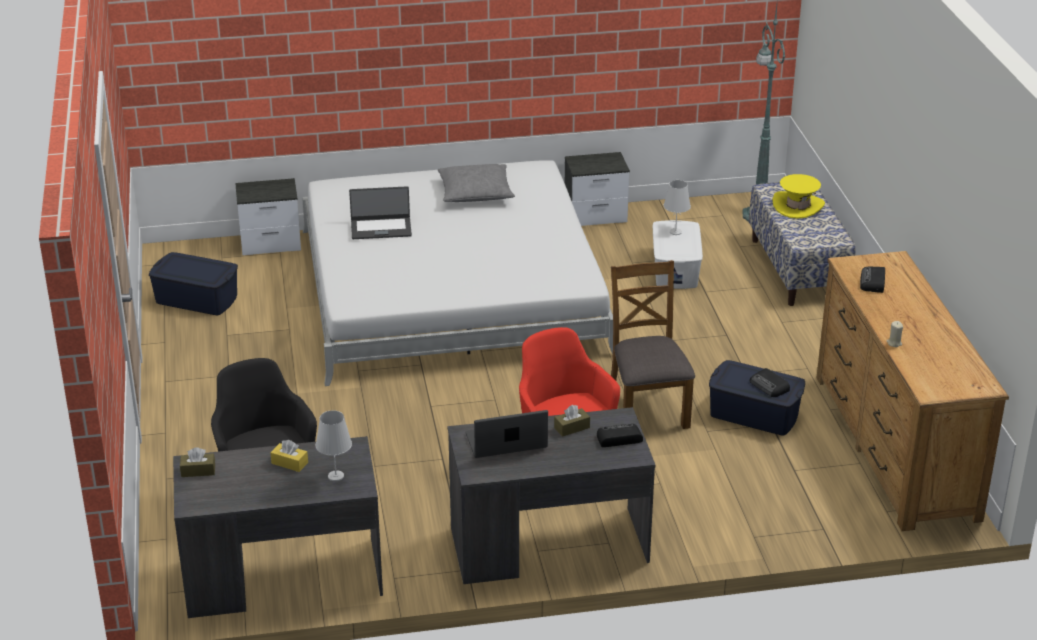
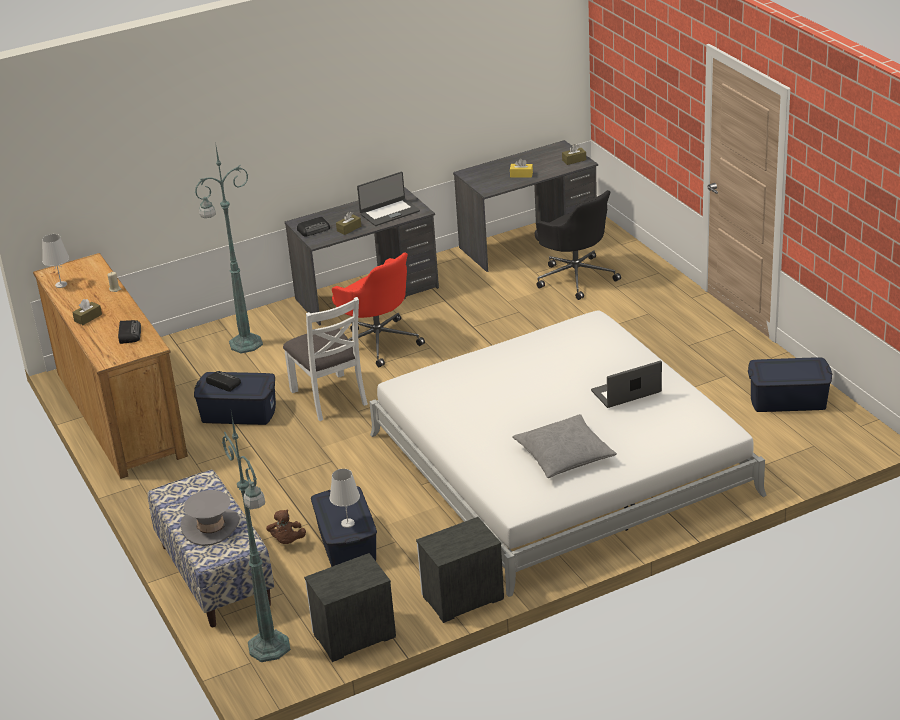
camera: 165 degrees right, 0 degrees up
(272, 244) = (782, 473): nightstand -> nightstand (352, 635)
(335, 476) = (486, 175): white table lamp -> white table lamp (61, 284)
(647, 408) = (330, 397): brown chair -> white chair
(676, 269) = (346, 544): white storage box -> blue storage box
(728, 281) = (287, 541): none -> brown plush toy
(733, 505) = (244, 344): none -> green floor lamp
(798, 206) = (211, 527): yellow hat -> grey hat
(924, 312) = (88, 318): none -> brown tissue box

